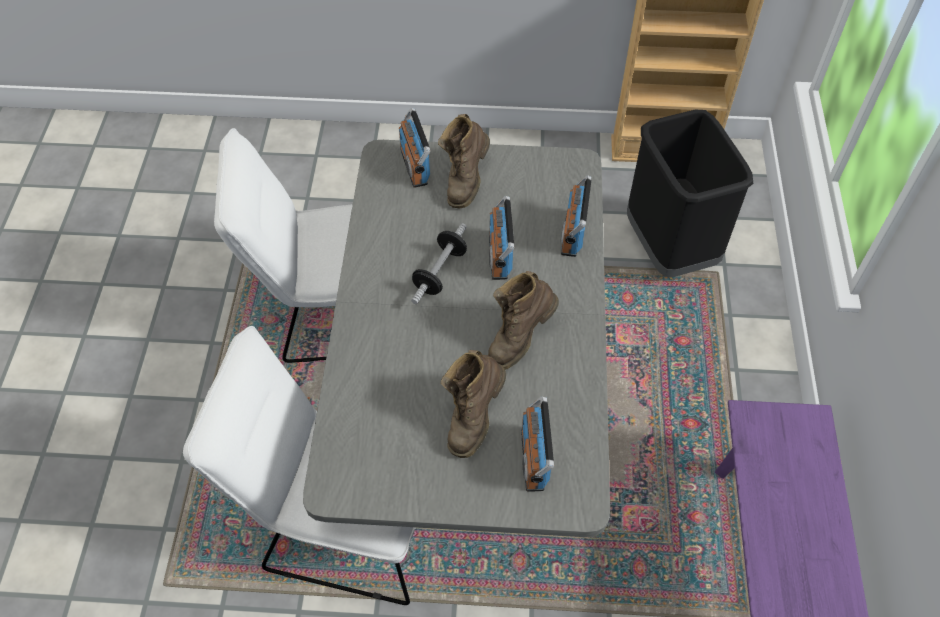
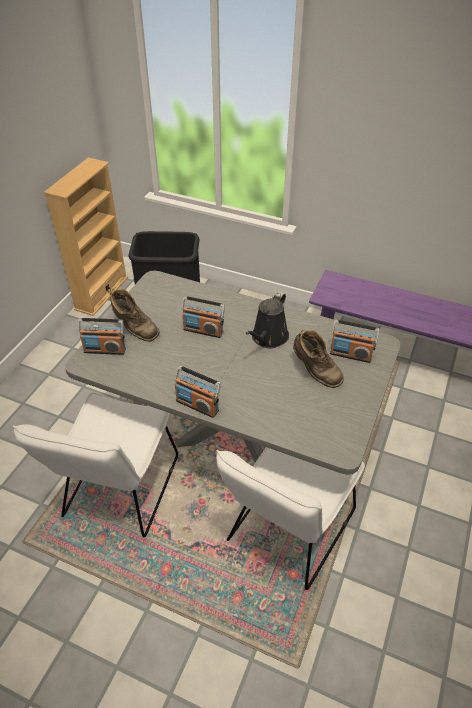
camera: 70 degrees left, 10 degrees down
(440, 272) = (201, 359): dumbbell -> none
(519, 338) = (268, 338): brown boot -> black watering can
(572, 233) = (204, 296): radio -> radio (197, 405)

